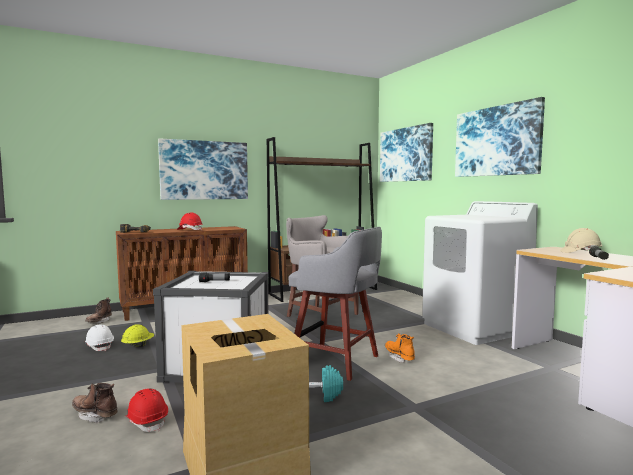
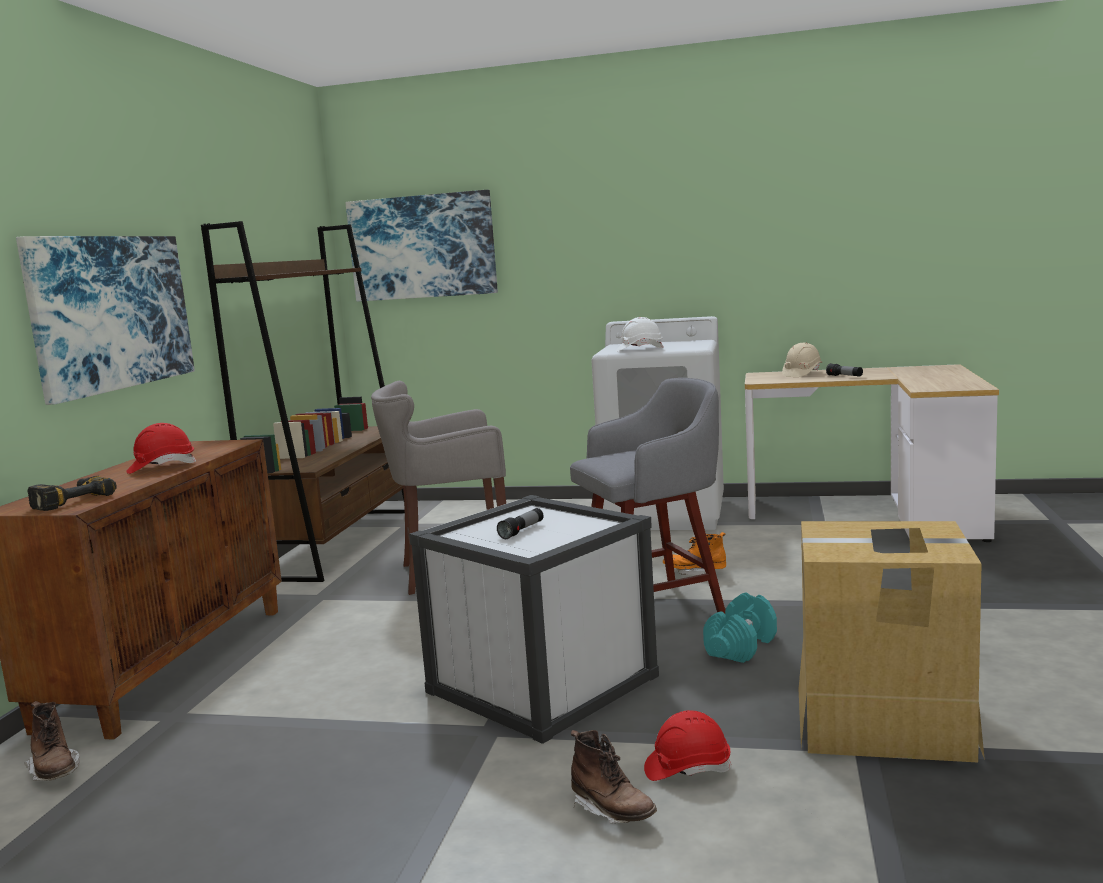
camera: 50 degrees left, 5 degrees up
(95, 415) = (612, 811): brown boot -> brown boot turned 105 degrees counterclockwise
(99, 346) = (247, 783): white hard hat -> white hard hat (639, 349)
(138, 346) = (323, 741): yellow hard hat -> none
(496, 141) = (630, 226): picture -> none

